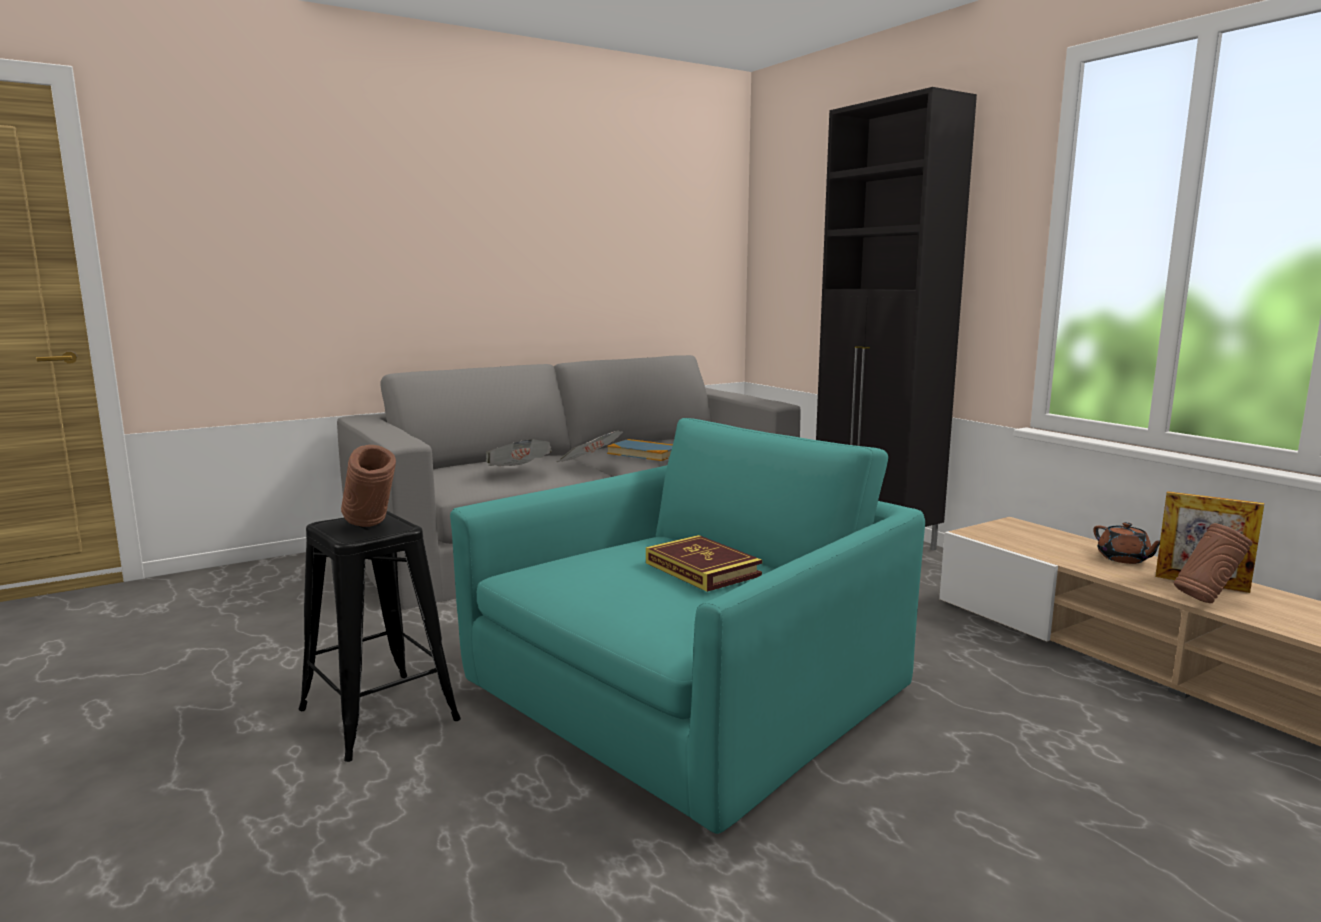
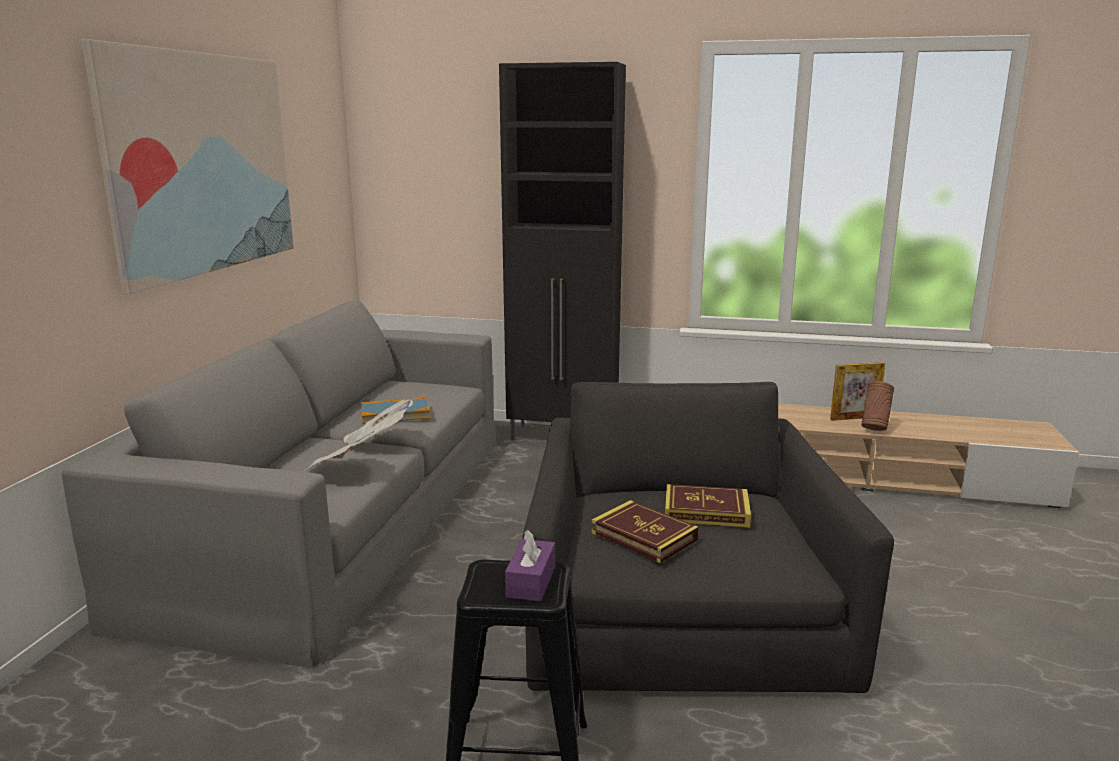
camera: 45 degrees left, 5 degrees up
(371, 528) = (531, 582): brown vase -> purple tissue box
(534, 213) = (203, 163): none -> picture
(602, 565) = (644, 536): none -> book
(691, 692) = (679, 612): turquoise armchair -> black armchair
(1124, 559) = (800, 412): brown teapot -> none

